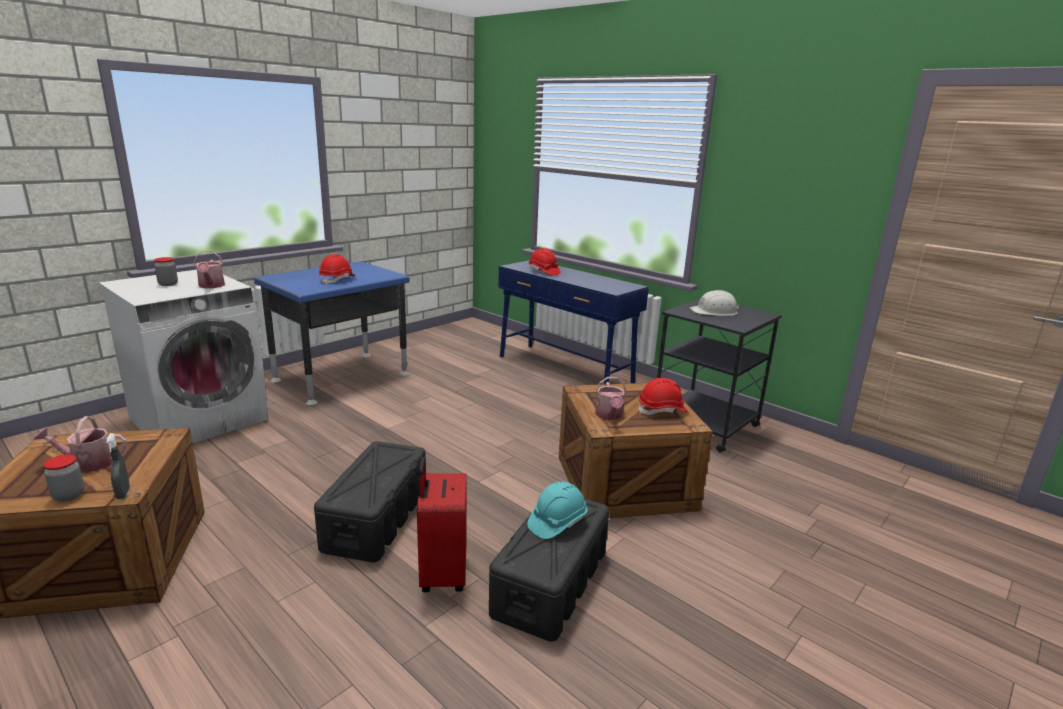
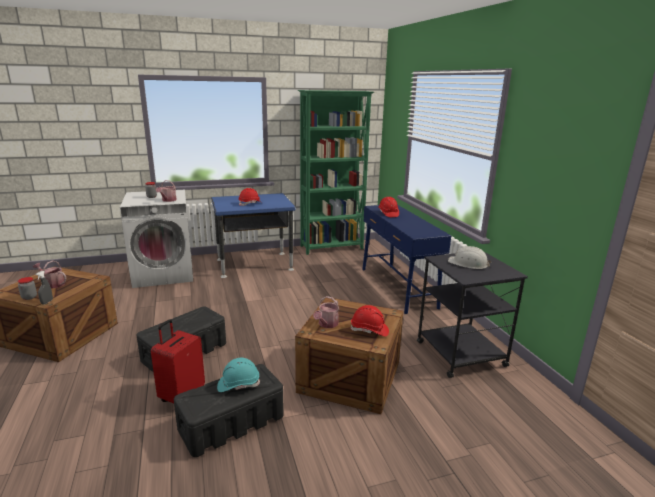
camera: 30 degrees right, 0 degrees up
(429, 336) = (332, 248): none -> green bookcase

